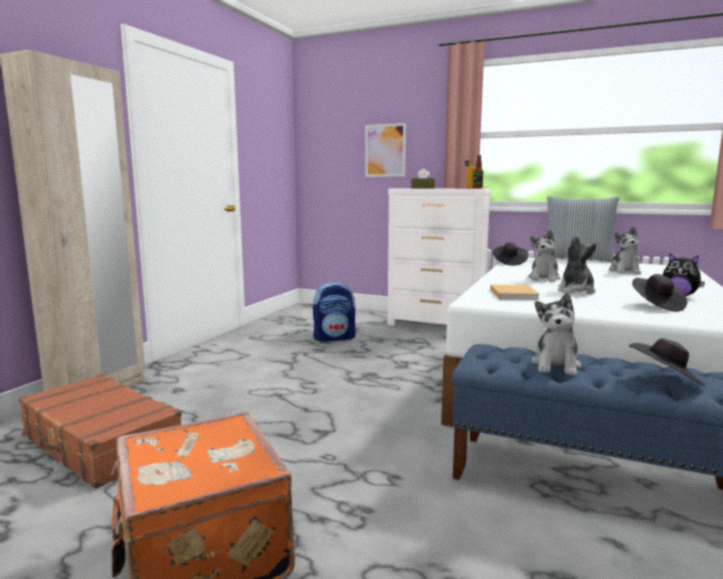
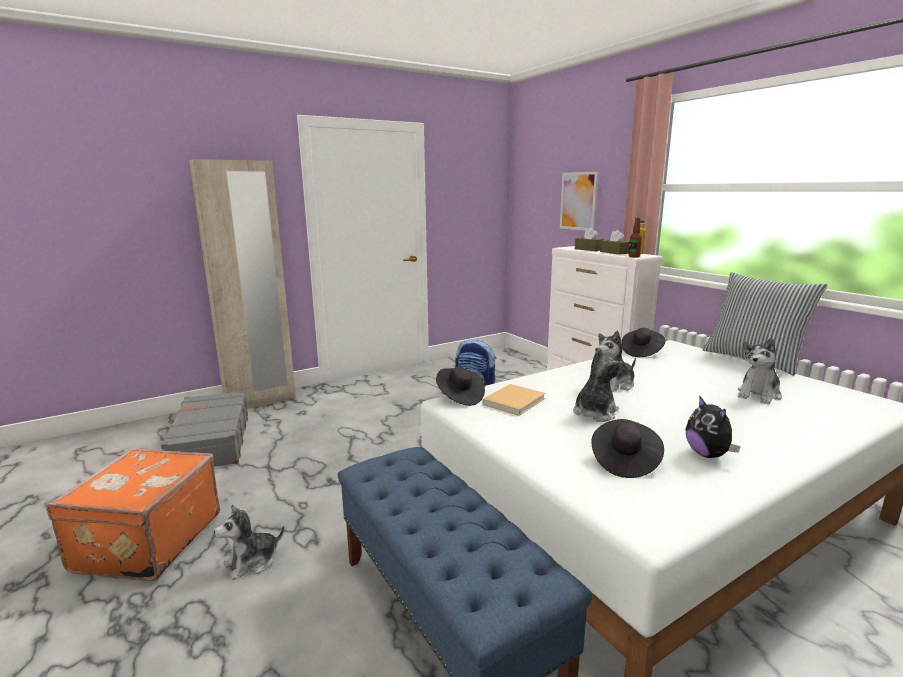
camera: 35 degrees right, 5 degrees up
(100, 443) = (210, 441): brown suitcase -> grey suitcase
(451, 188) = (614, 252): none -> brown tissue box
(556, 365) = (417, 495): plush toy -> plush toy (252, 562)
(665, 379) = (463, 553): black hat -> black hat (459, 397)

